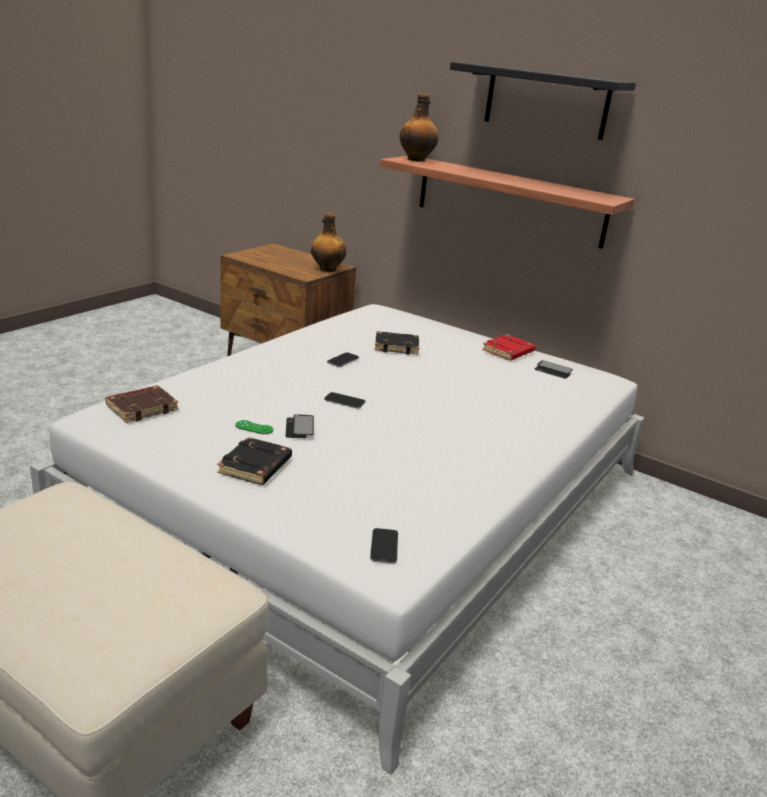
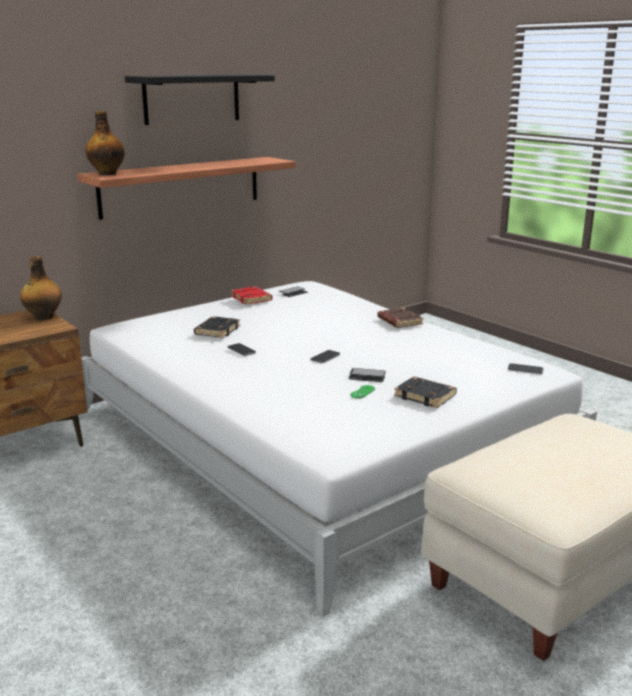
camera: 70 degrees left, 5 degrees down
(142, 408) = (313, 433): brown book -> brown book (399, 321)

